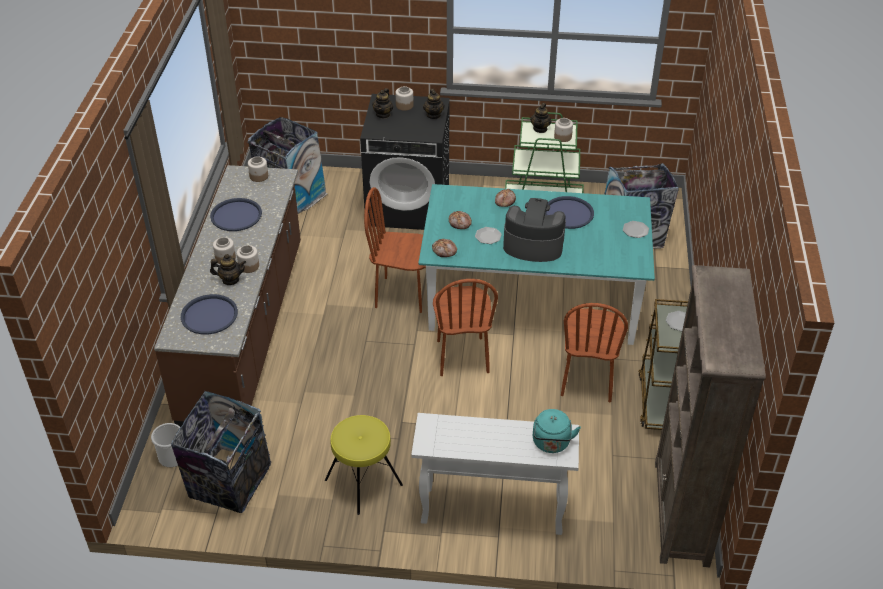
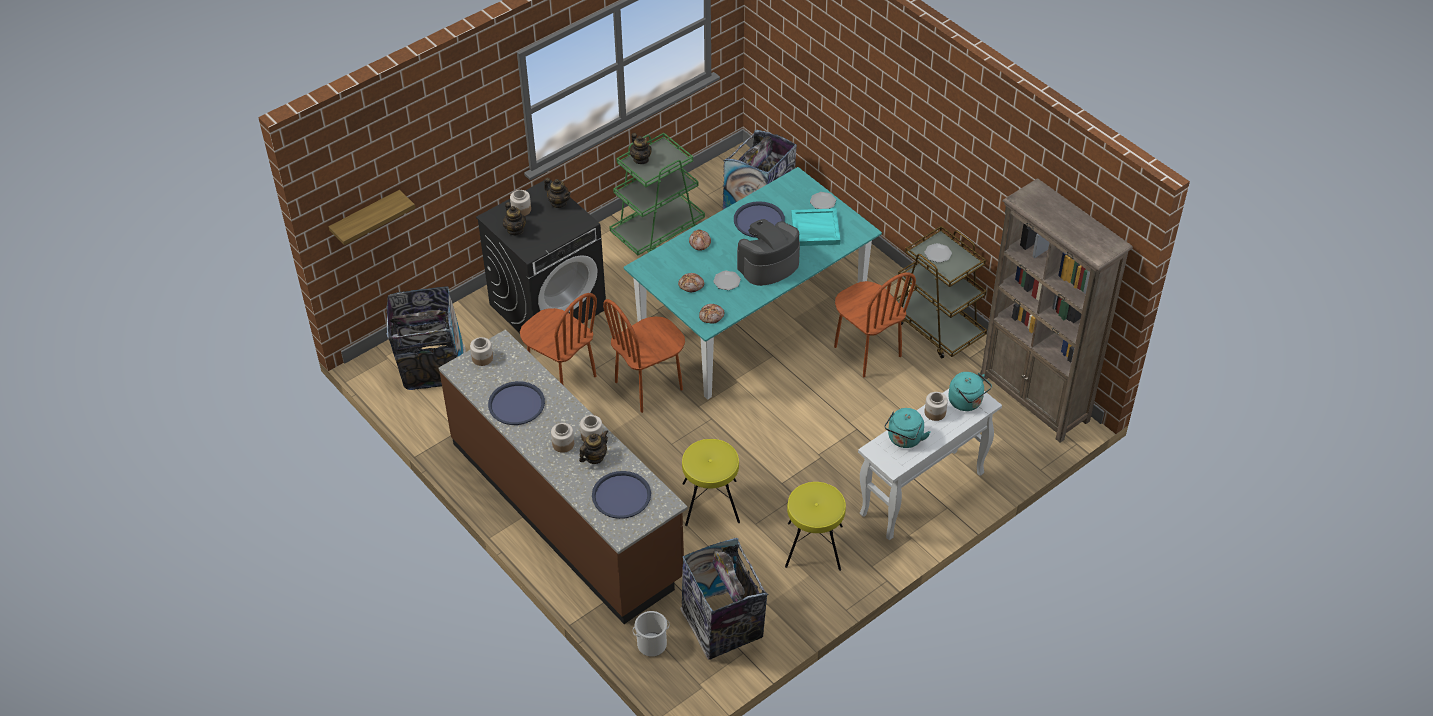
camera: 45 degrees left, 5 degrees up
(280, 44) = (366, 219): none -> shelf
(337, 397) = (710, 503): none -> yellow stool
(462, 356) = (758, 401): brown chair -> brown chair (561, 378)
(462, 432) = (904, 439): none -> turquoise kettle
(562, 137) = (668, 155): jar -> jar (935, 413)
(602, 244) = (815, 229): none -> turquoise tray

